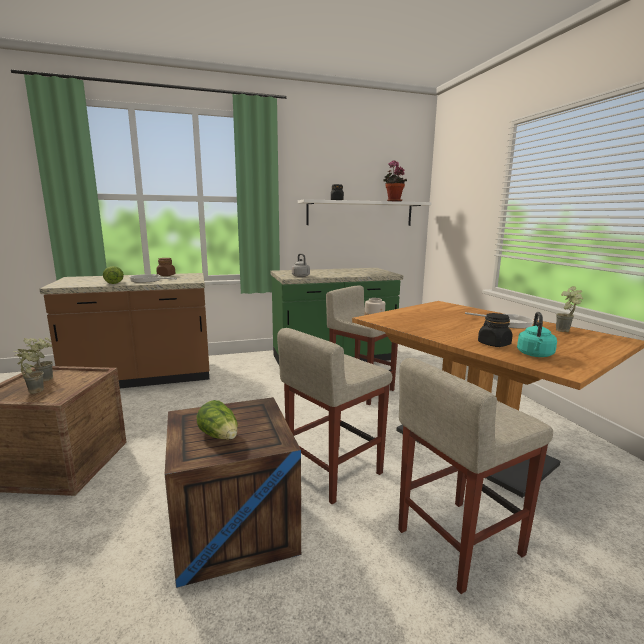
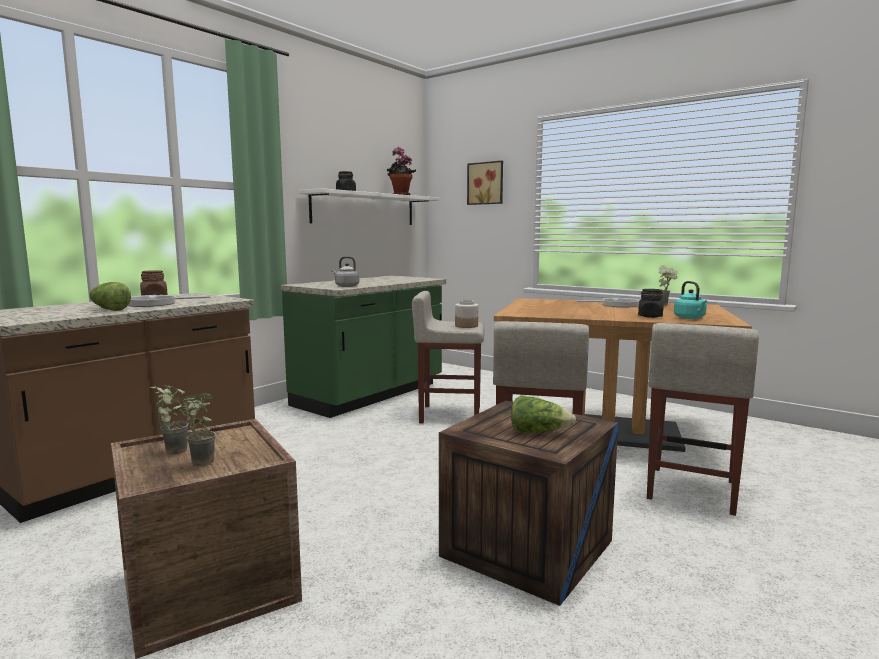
camera: 35 degrees left, 5 degrees down
(468, 189) = (486, 183): none -> picture

